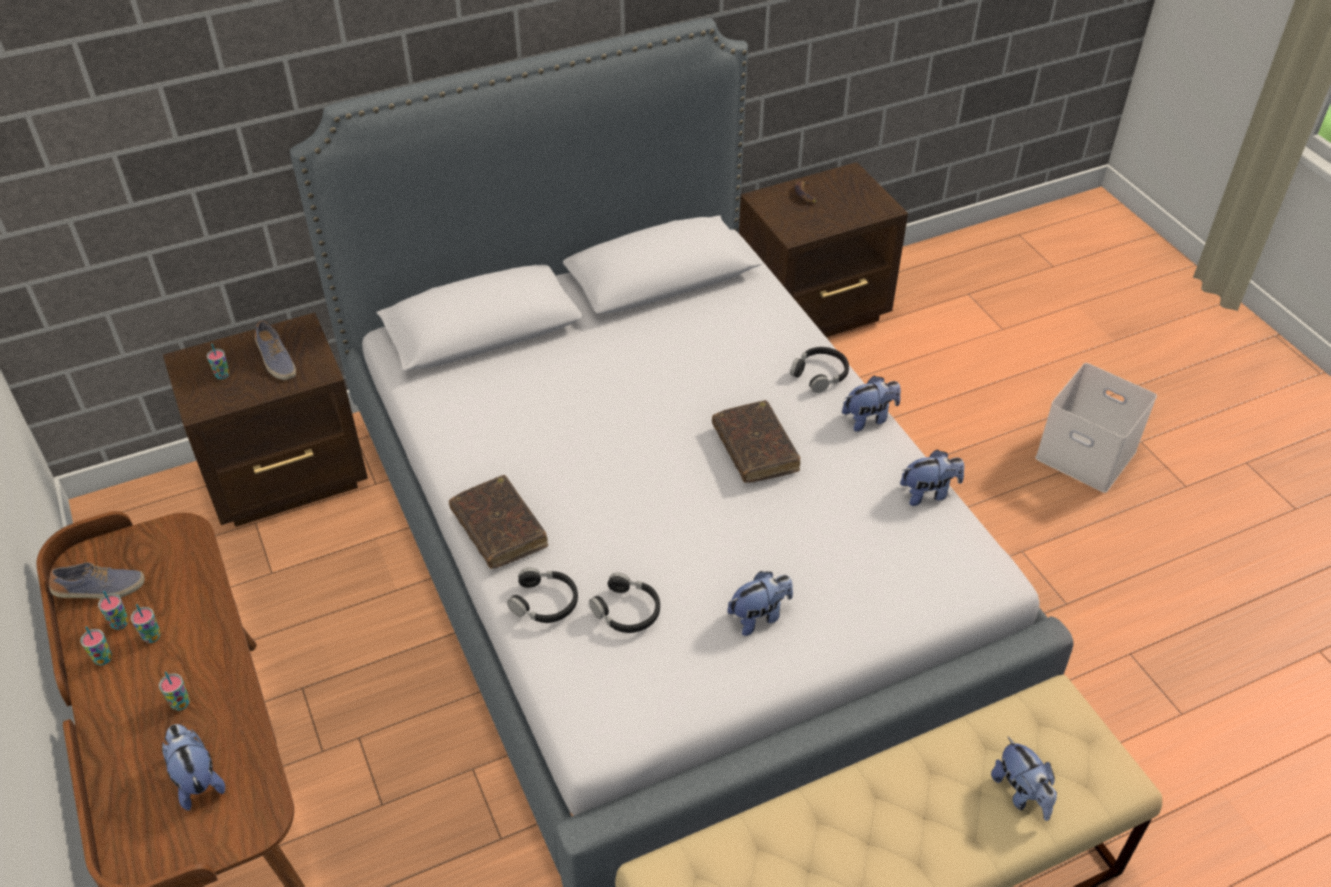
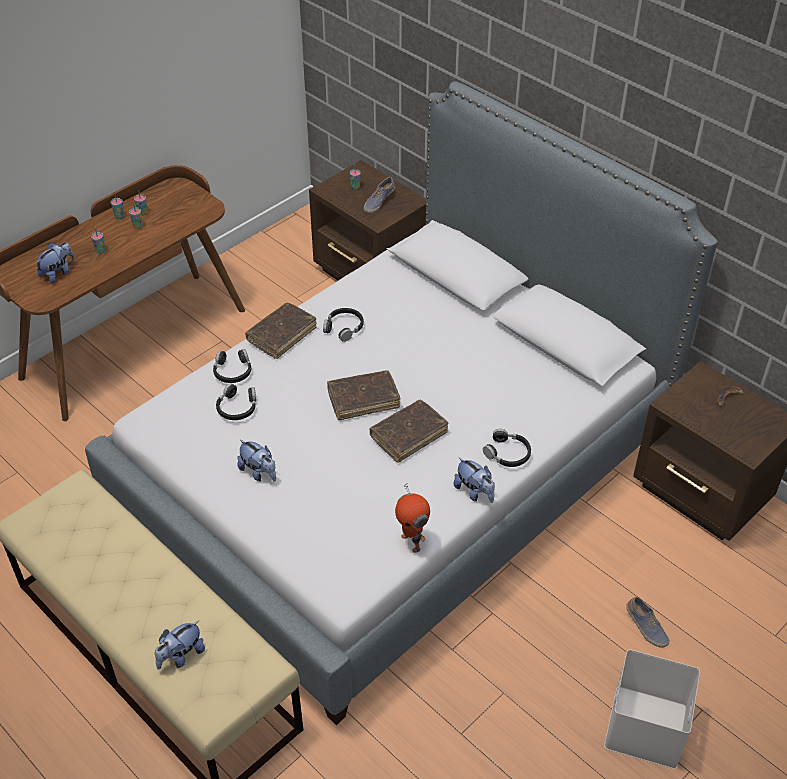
camera: 70 degrees right, 0 degrees up
(100, 590) = (161, 199): shoe -> shoe (645, 627)
(523, 460) = (344, 328): none -> black headphones
(673, 475) = (363, 399): none -> brown book
(928, 493) = (412, 542): plush toy -> toy robot

